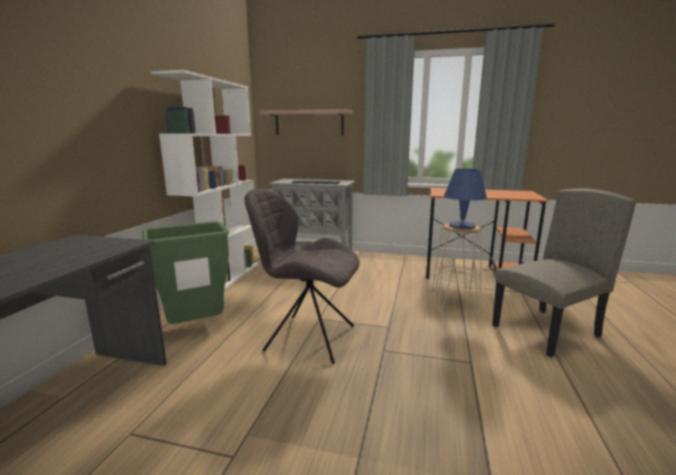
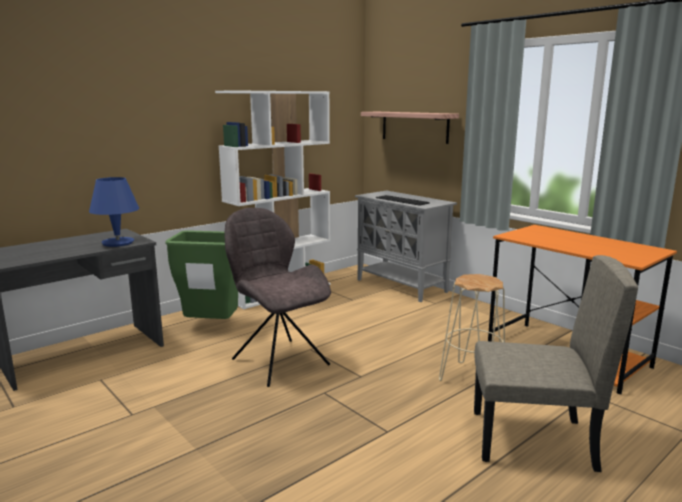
camera: 35 degrees right, 0 degrees up
(462, 226) = (478, 280): blue table lamp -> blue table lamp (117, 243)

